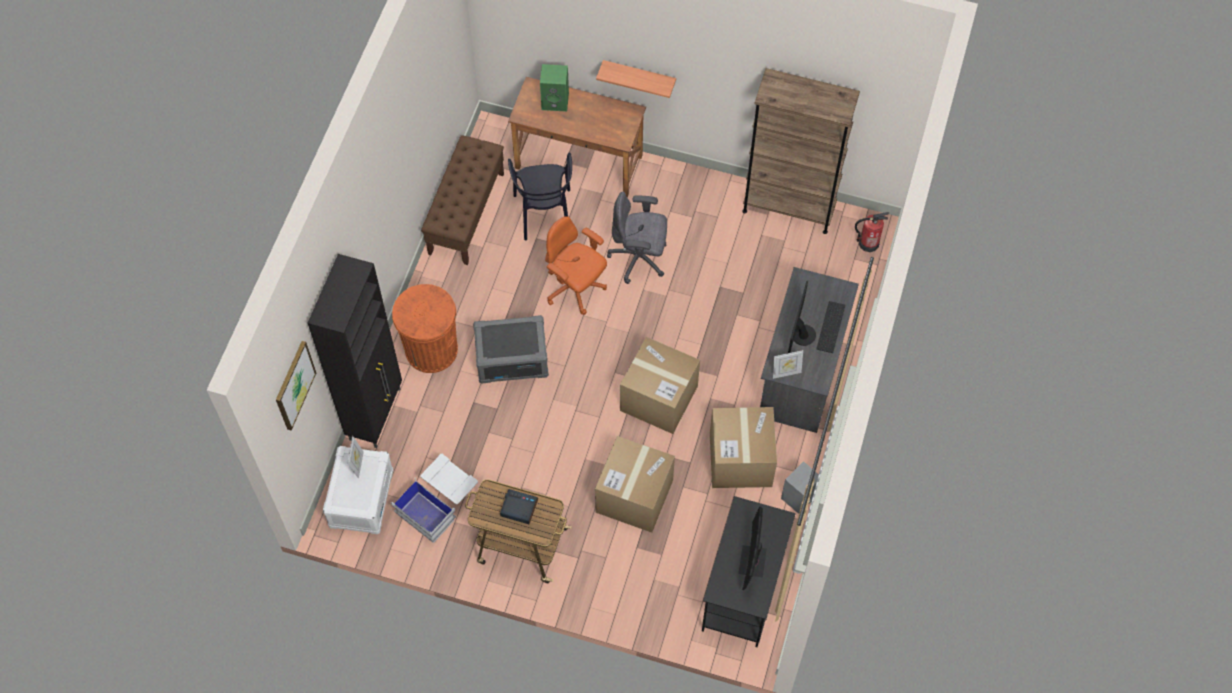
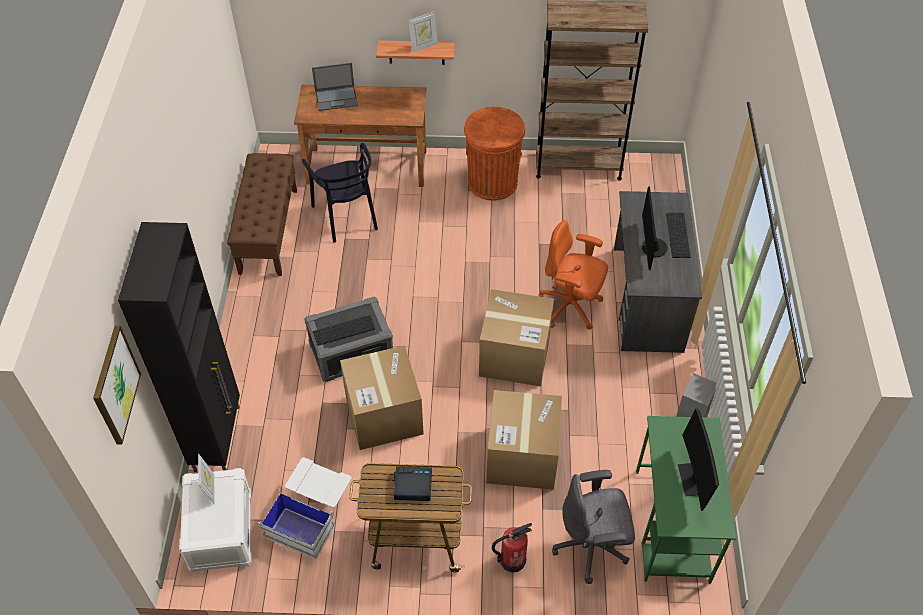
camera: 15 degrees left, 10 degrees down
(431, 349) = (263, 361): orange trash can -> orange trash can (492, 182)
(505, 342) = (344, 329): none -> keyboard
(556, 101) = (337, 98): green speaker -> laptop
(575, 289) = (397, 274): orange office chair -> orange office chair (571, 307)
(639, 259) = (452, 236): grey office chair -> grey office chair (591, 547)
(740, 460) = (618, 395): cardboard box -> cardboard box (384, 415)
(743, 590) = (672, 526): black desk -> green desk
(786, 373) = (651, 285): picture frame -> picture frame (423, 46)
(868, 243) = (662, 180): fire extinguisher -> fire extinguisher (512, 560)

